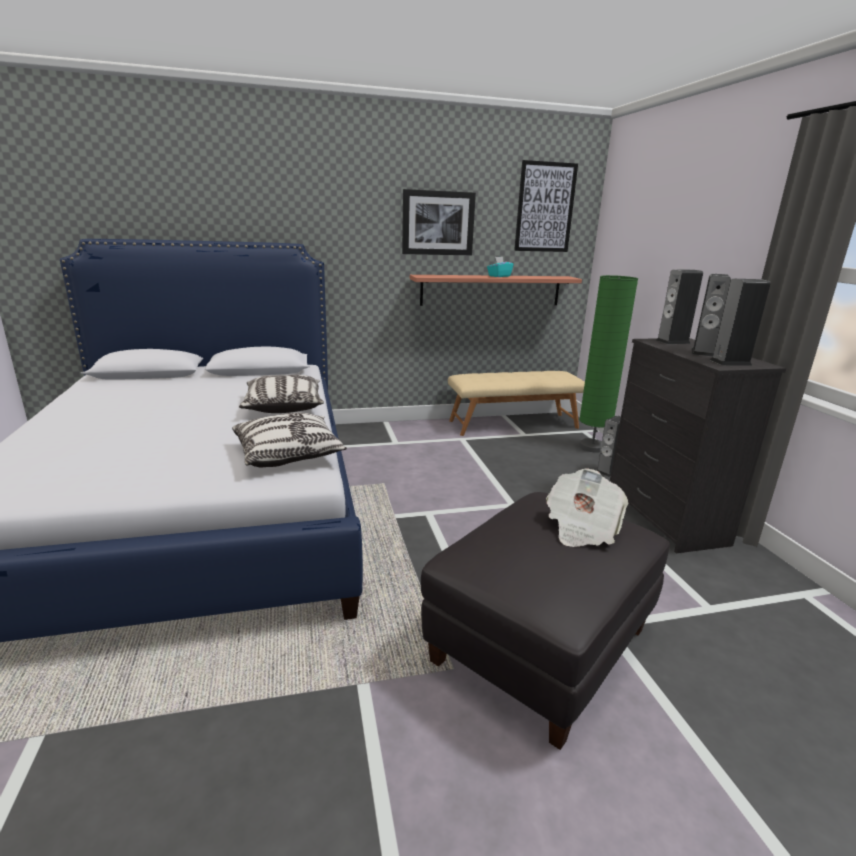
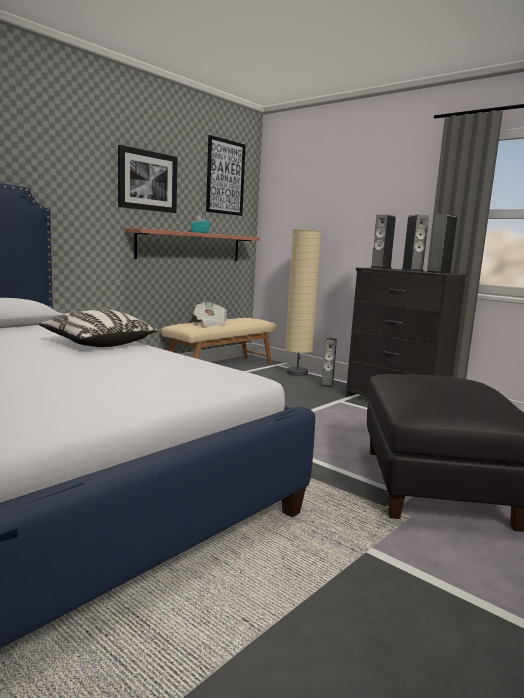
camera: 35 degrees left, 10 degrees down
(289, 454) = (191, 368): pillow -> none
(581, 527) = (450, 379): newspaper -> newspaper (210, 323)
(592, 447) = (297, 373): green floor lamp -> beige floor lamp

